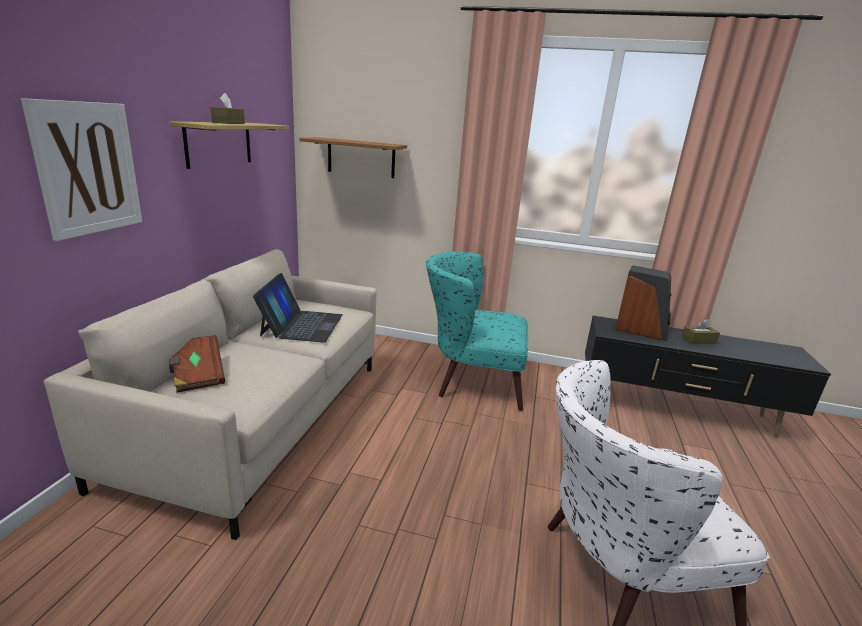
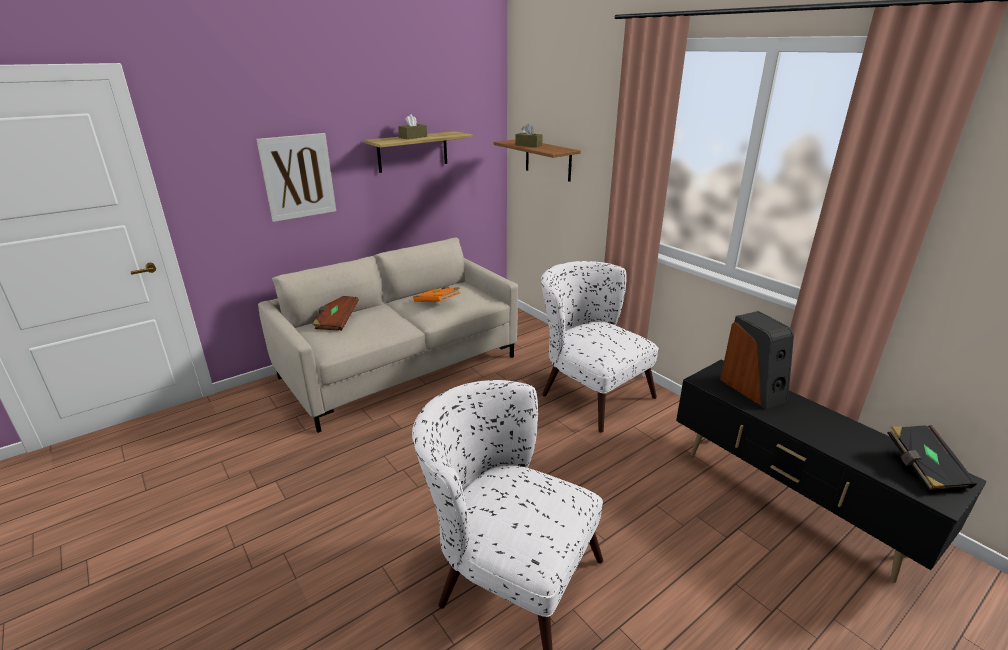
camera: 40 degrees right, 5 degrees up
(301, 325) = (437, 303): laptop -> orange book
(471, 380) = (589, 391): turquoise armchair -> white armchair
(698, 340) = (814, 422): brown tissue box -> brown tissue box (528, 145)
(776, 350) = (923, 469): none -> black book

